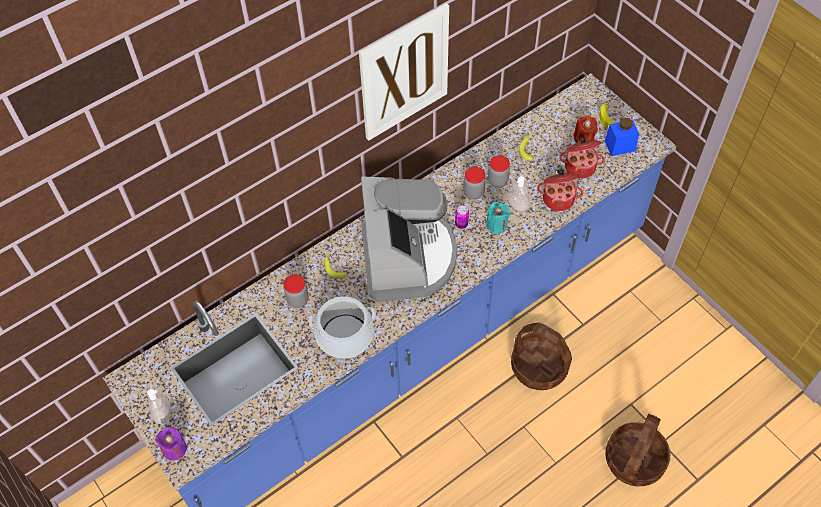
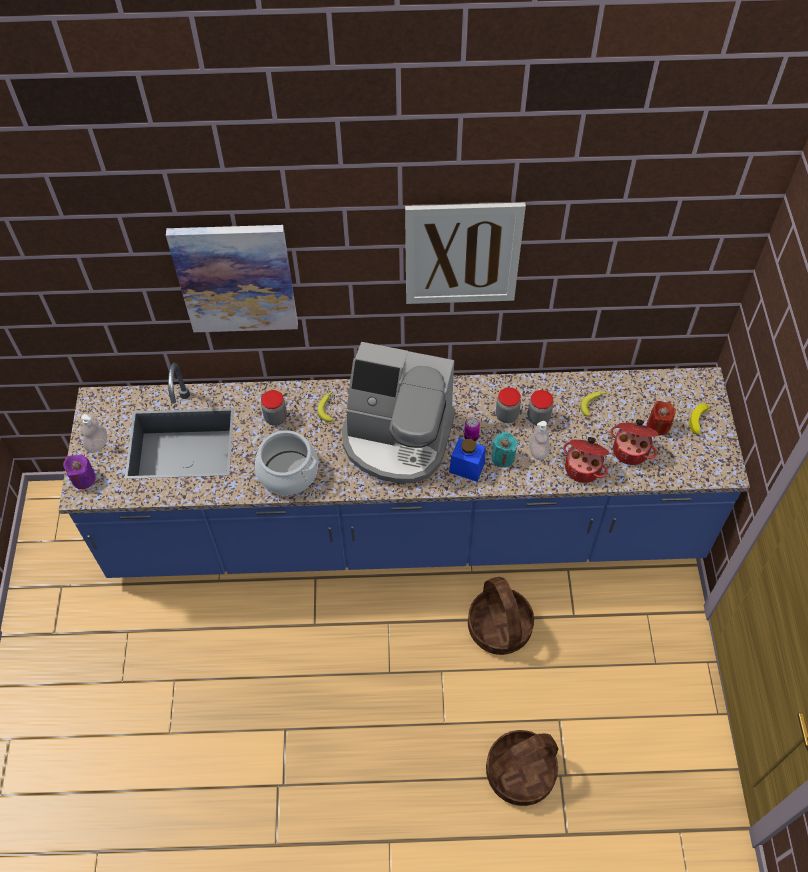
camera: 35 degrees right, 0 degrees up
(228, 191) = (236, 278): none -> picture
(407, 258) = (397, 438): coffee machine -> coffee machine turned 75 degrees clockwise
(619, 146) = (689, 453): blue jar -> blue jar (467, 467)

